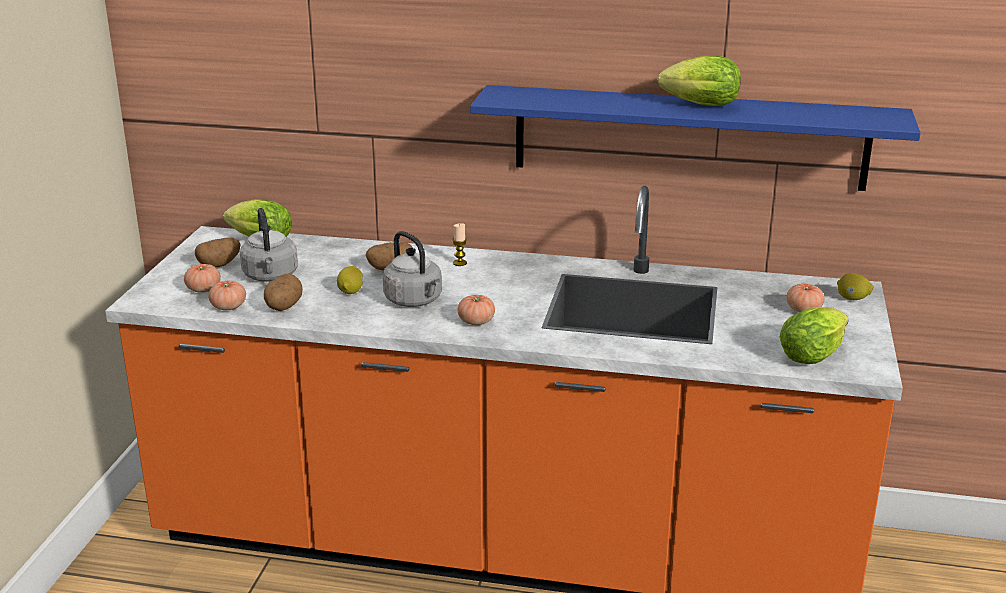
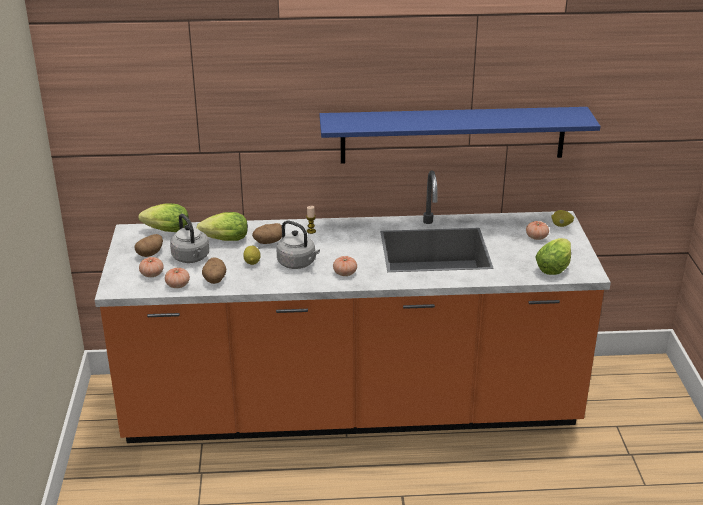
camera: 15 degrees left, 5 degrees up
(696, 105) = (461, 117): lettuce -> lettuce (222, 240)

